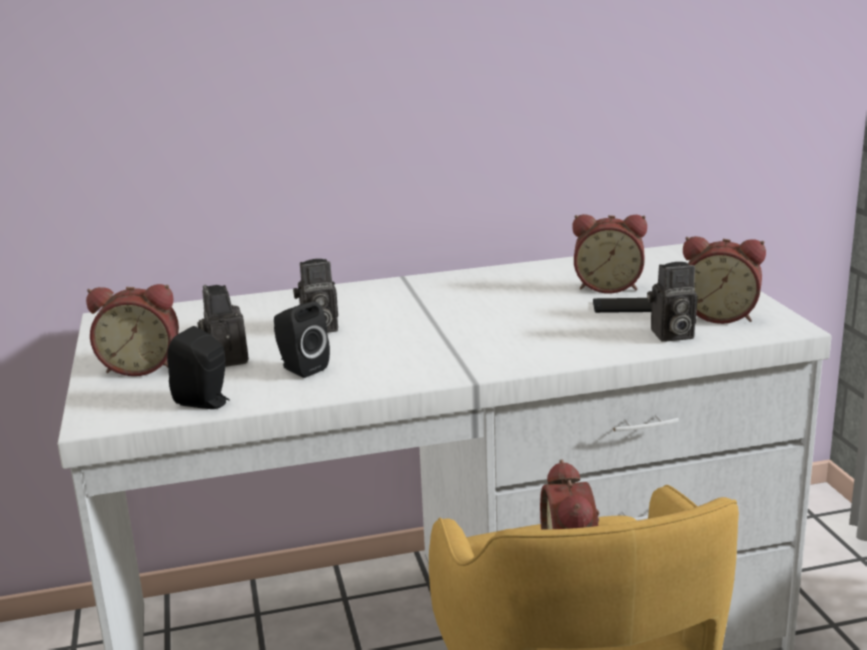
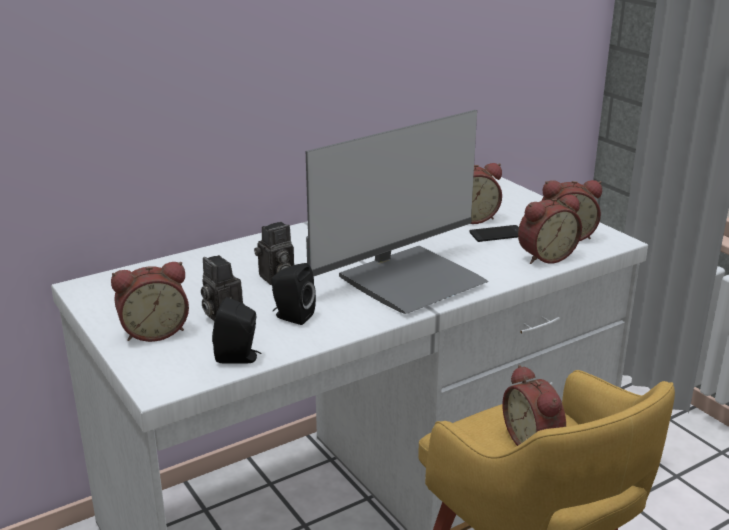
camera: 20 degrees left, 5 degrees up
(473, 345) = (410, 280): none -> monitor
(671, 335) = (545, 256): camera -> alarm clock

